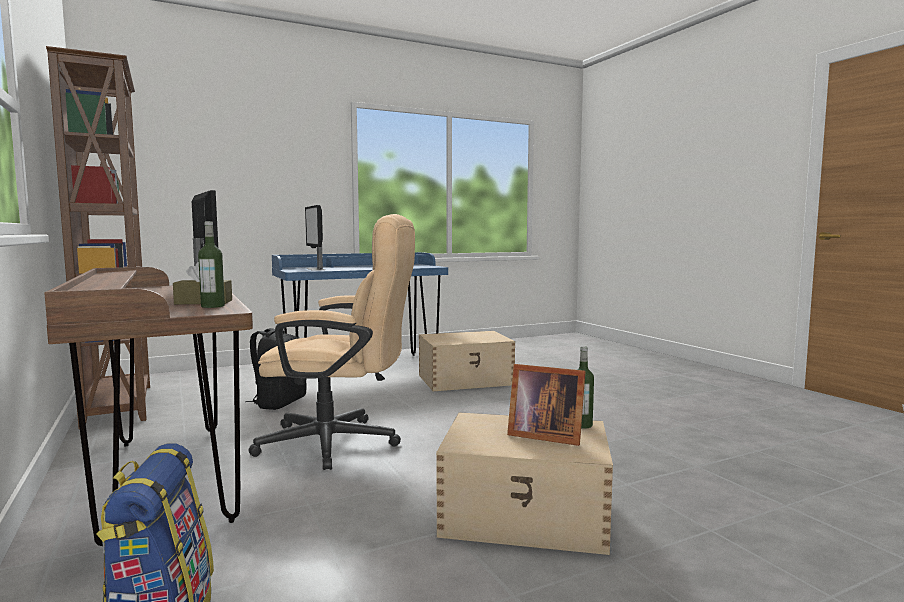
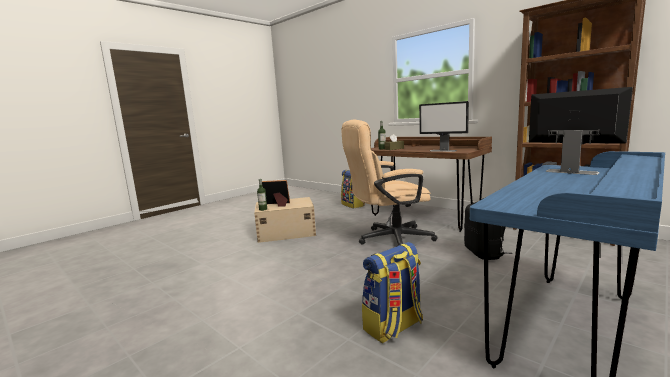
camera: 160 degrees right, 5 degrees up
(466, 380) = (393, 327): beige storage box -> backpack

